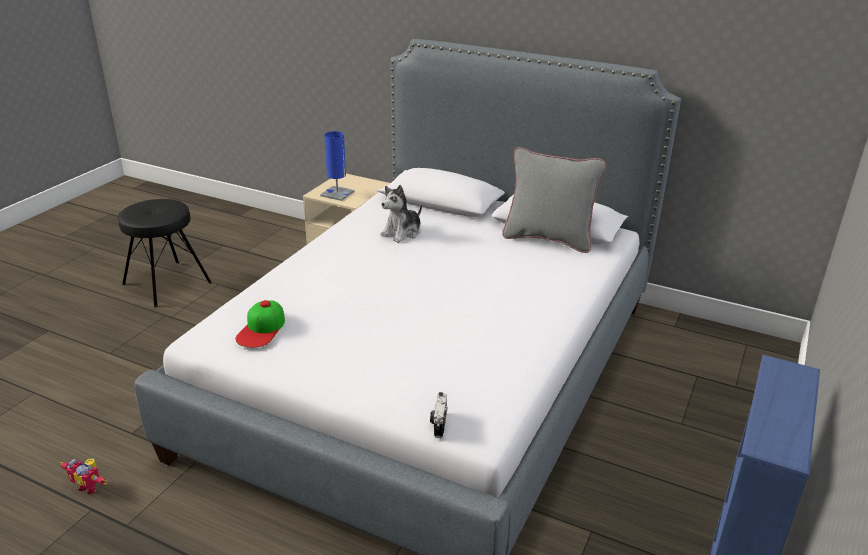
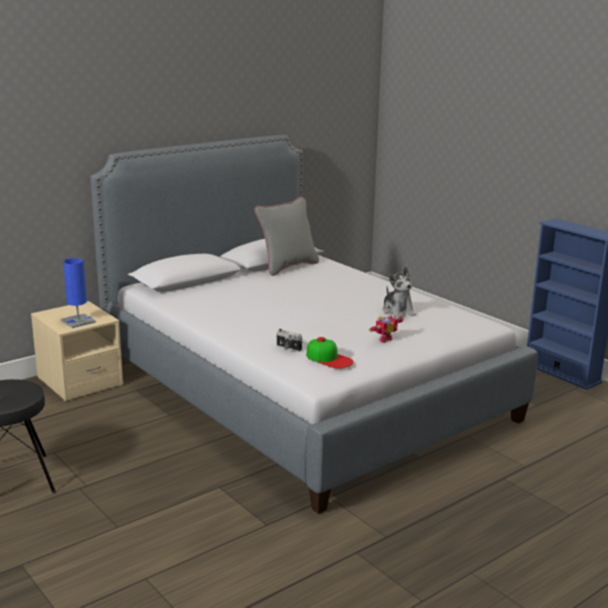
camera: 65 degrees left, 10 degrees down
(90, 486) = (326, 551): toy robot -> toy robot (383, 339)
(402, 233) = (225, 299): plush toy -> plush toy (398, 311)
(438, 424) = (473, 332): camera -> camera (288, 348)

